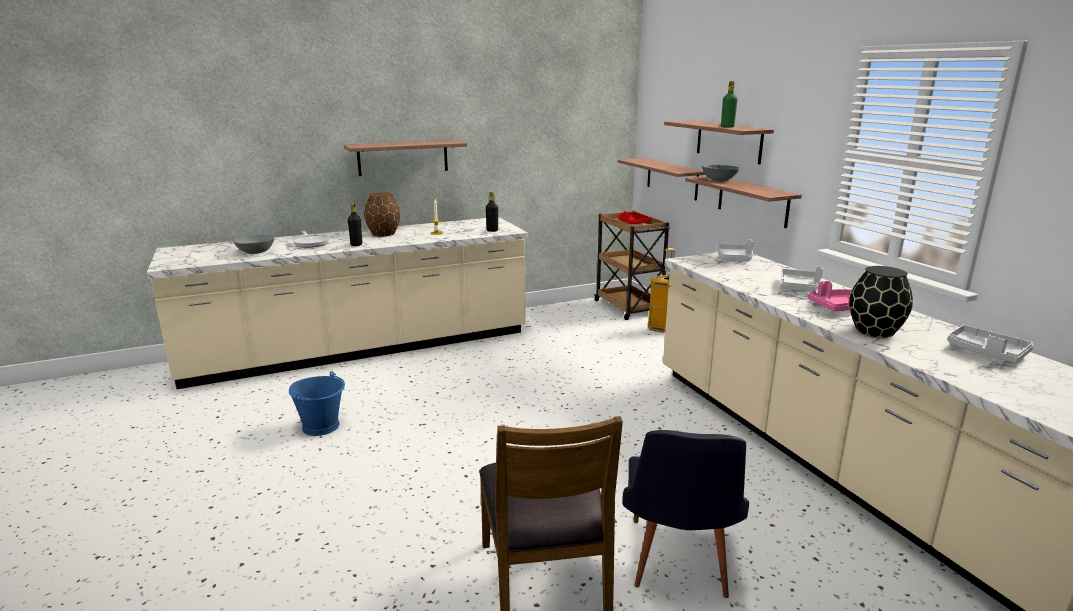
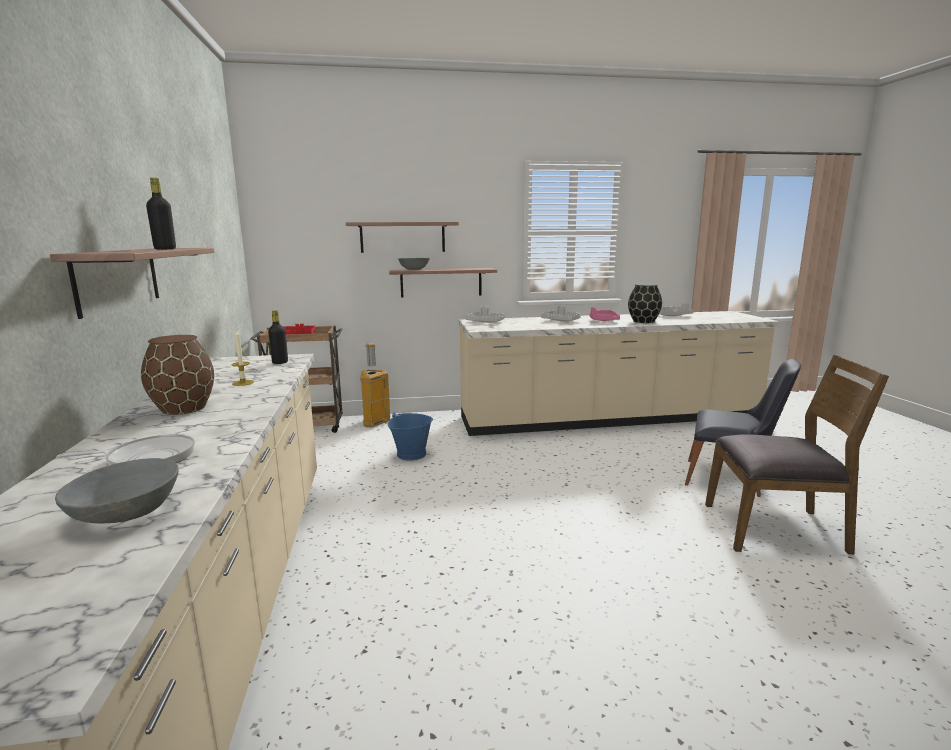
camera: 75 degrees left, 5 degrees down
(321, 426) = (486, 672): blue bucket -> blue bucket (411, 454)
(356, 244) = (231, 424): black bottle -> black bottle (165, 249)
(672, 178) = (325, 283): shelf -> none
(727, 127) = (426, 221): green bottle -> none

